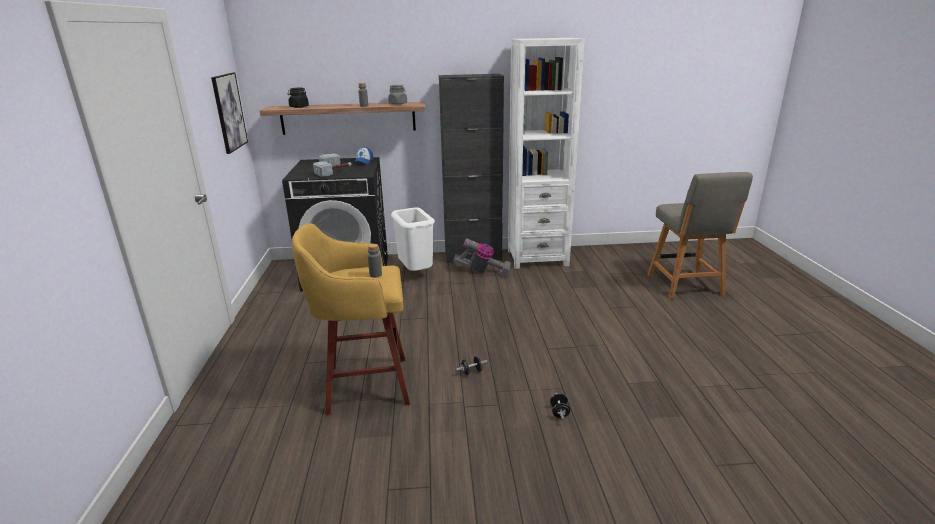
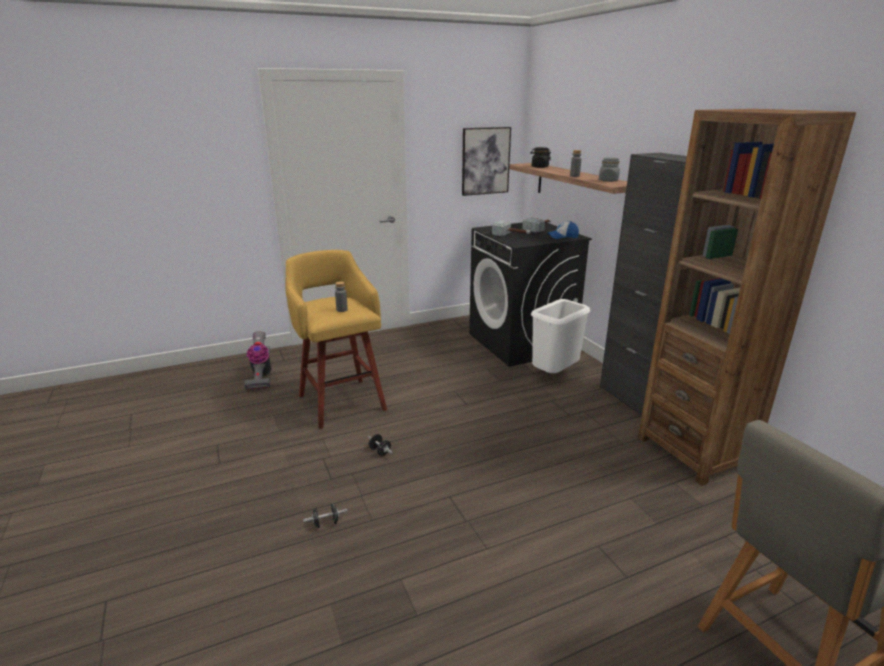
camera: 70 degrees right, 0 degrees up
(483, 272) = (602, 416): vacuum cleaner -> vacuum cleaner (261, 376)
(537, 258) = (694, 451): white bookcase -> brown bookcase

